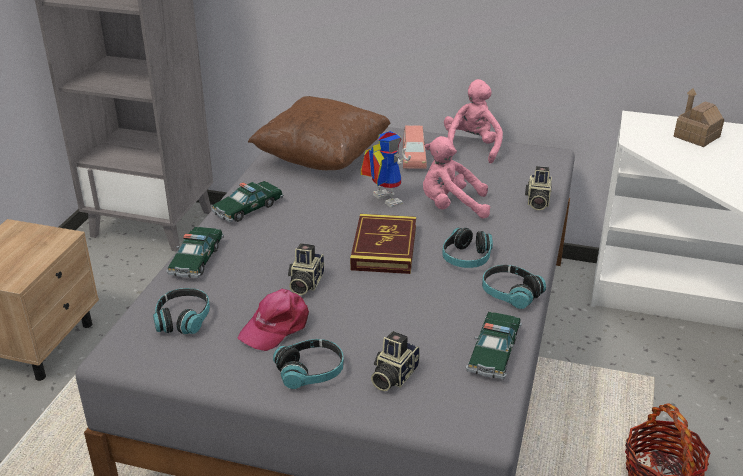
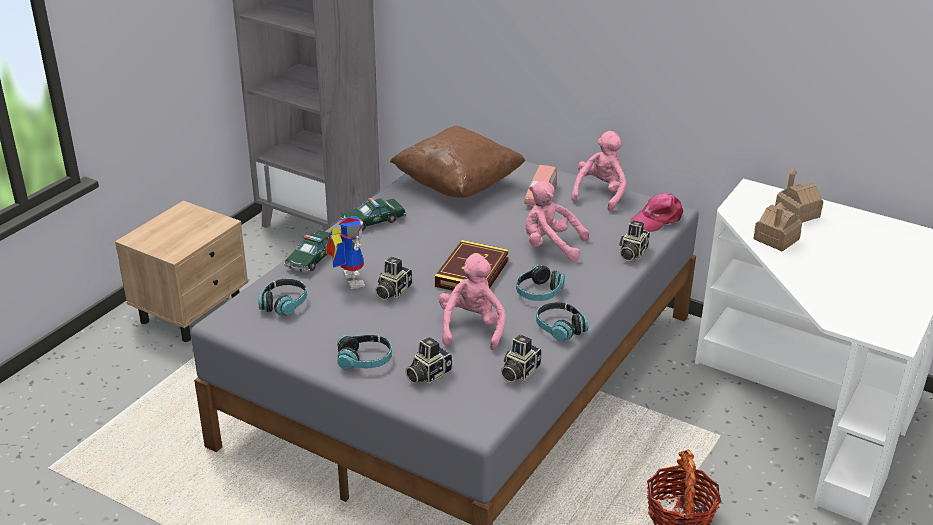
camera: 15 degrees right, 0 degrees up
(276, 326) = (354, 321): pink cap -> pink cap (658, 219)
(381, 200) = (491, 230): toy robot -> toy robot (347, 280)
(415, 310) = (472, 328): none -> pink plush toy
(494, 353) = (518, 371): toy car -> camera
(696, 164) = (776, 239): none -> toy house

